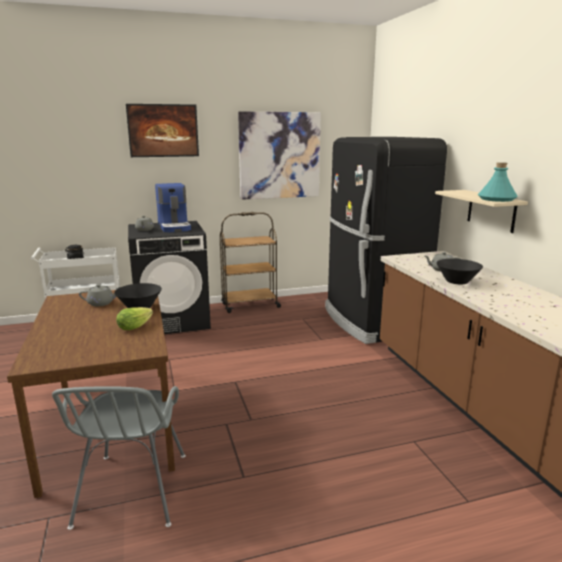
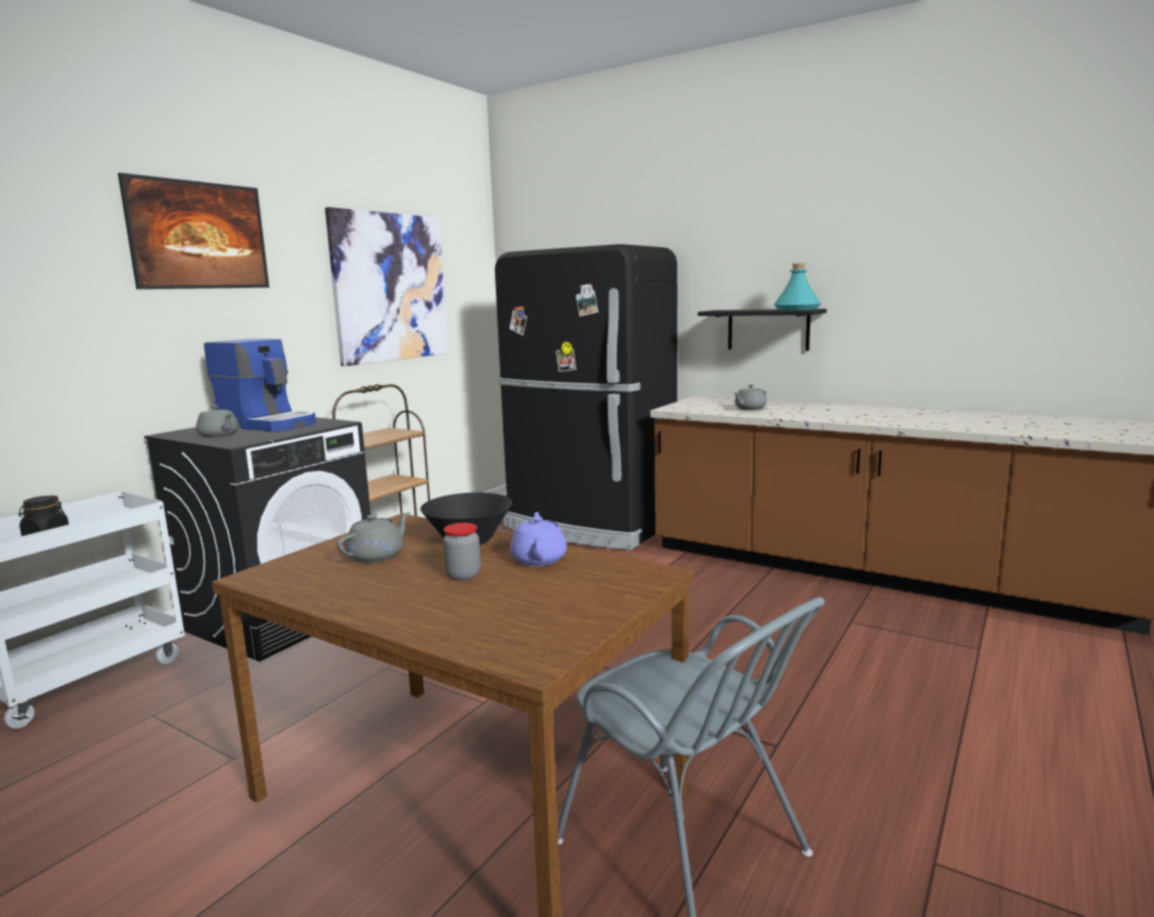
camera: 40 degrees left, 5 degrees down
(100, 322) = (463, 575): none -> jar
(137, 326) = (539, 558): lettuce -> purple teapot
(457, 282) = (796, 414): black bowl -> none
(491, 211) = (768, 329): beige shelf -> black shelf

